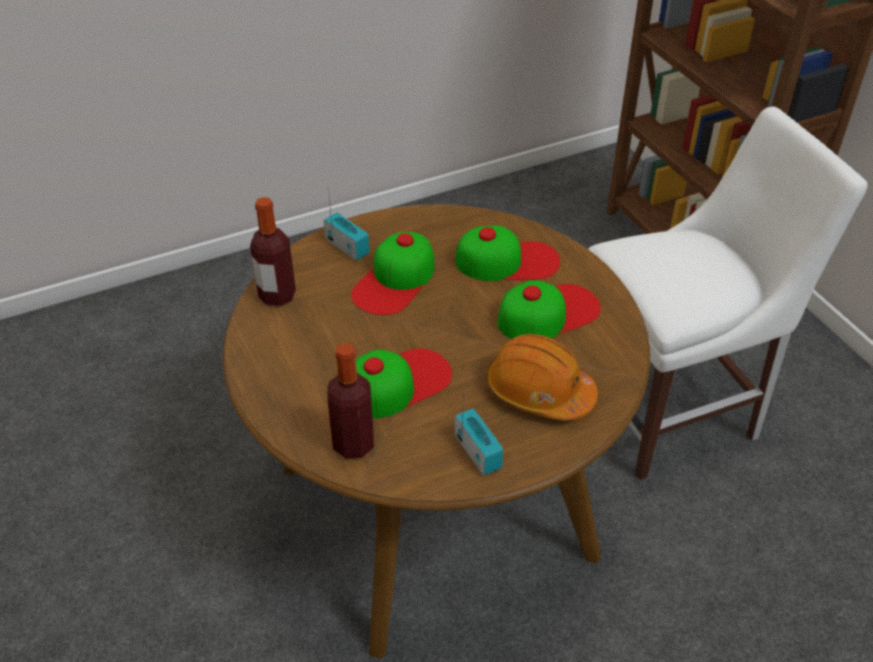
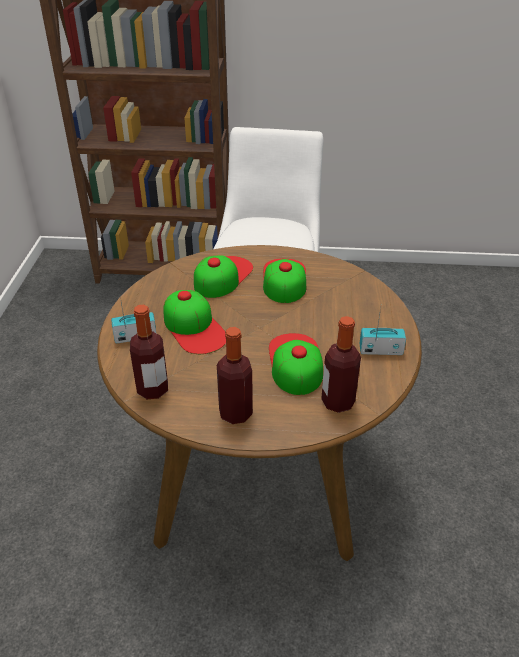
camera: 60 degrees left, 5 degrees down
(282, 369) = (235, 413): none -> bottle
(538, 392) = (347, 308): orange hard hat -> none

